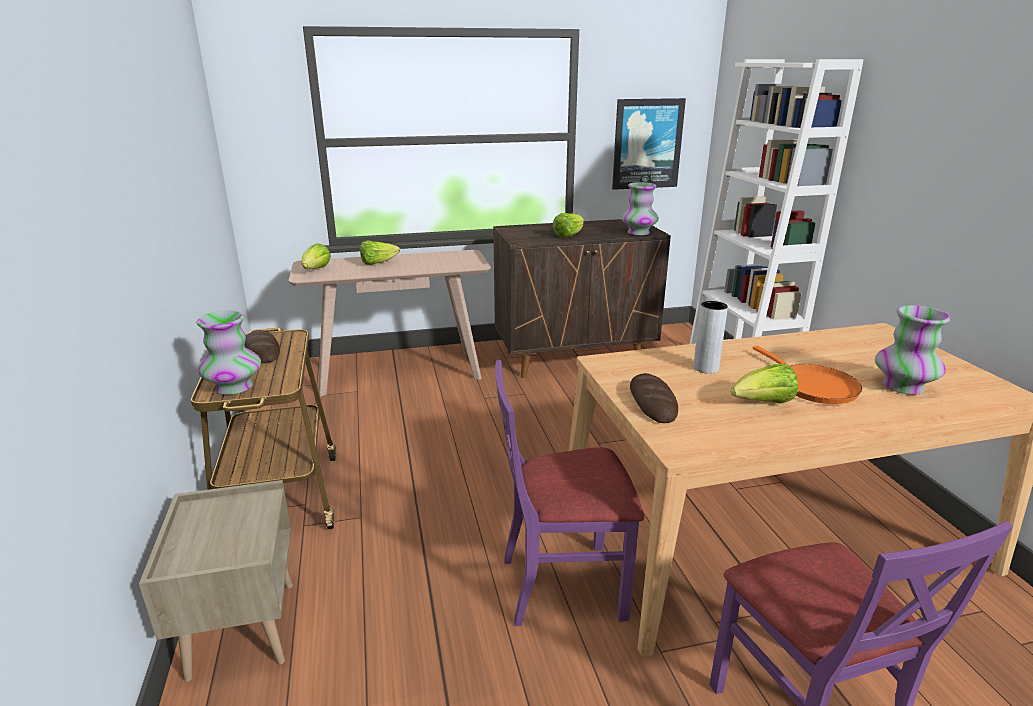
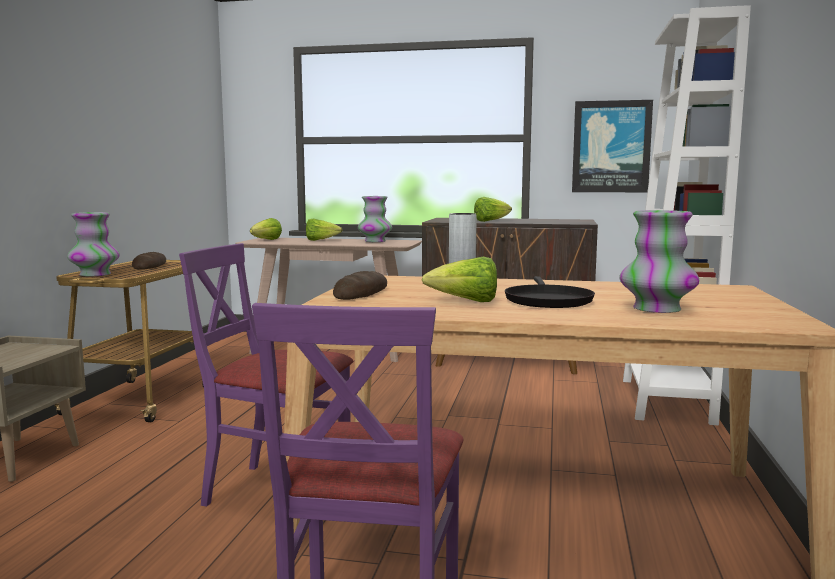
camera: 25 degrees right, 15 degrees down
(638, 233) = (566, 222): vase -> vase (375, 241)
(812, 386) = (547, 300): orange frying pan -> black frying pan

